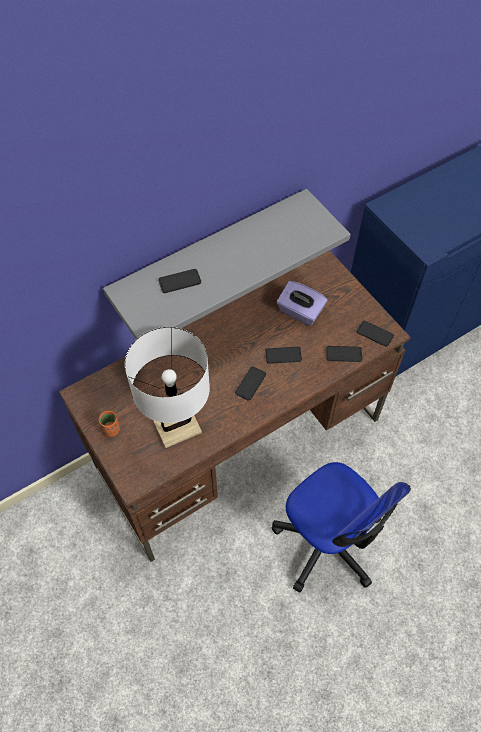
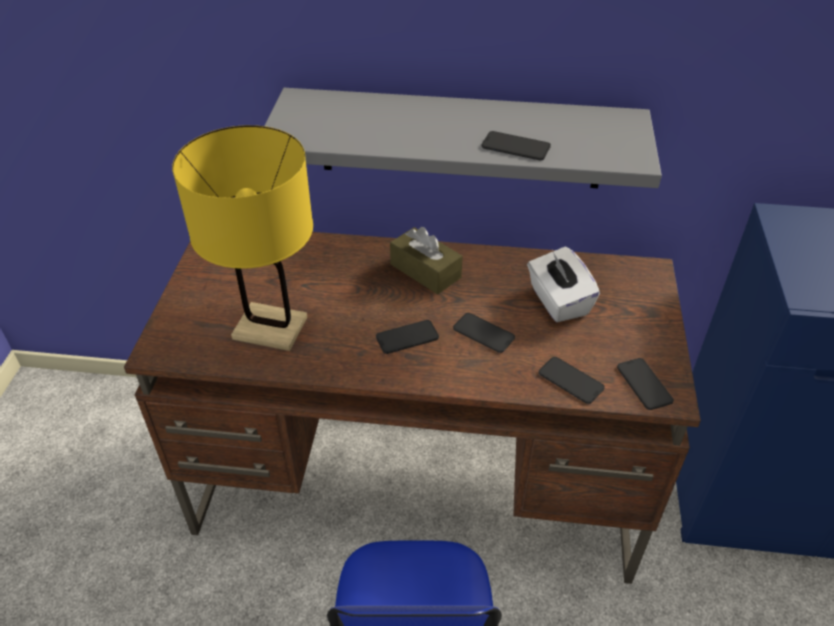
camera: 40 degrees right, 15 degrees down
(111, 429) = (202, 286): orange cup -> none
(177, 428) = (270, 328): white table lamp -> yellow table lamp
(179, 281) = (371, 118): phone -> phone (515, 146)
(220, 337) = (425, 271): none -> brown tissue box
(300, 312) = (558, 301): purple tissue box -> white tissue box

